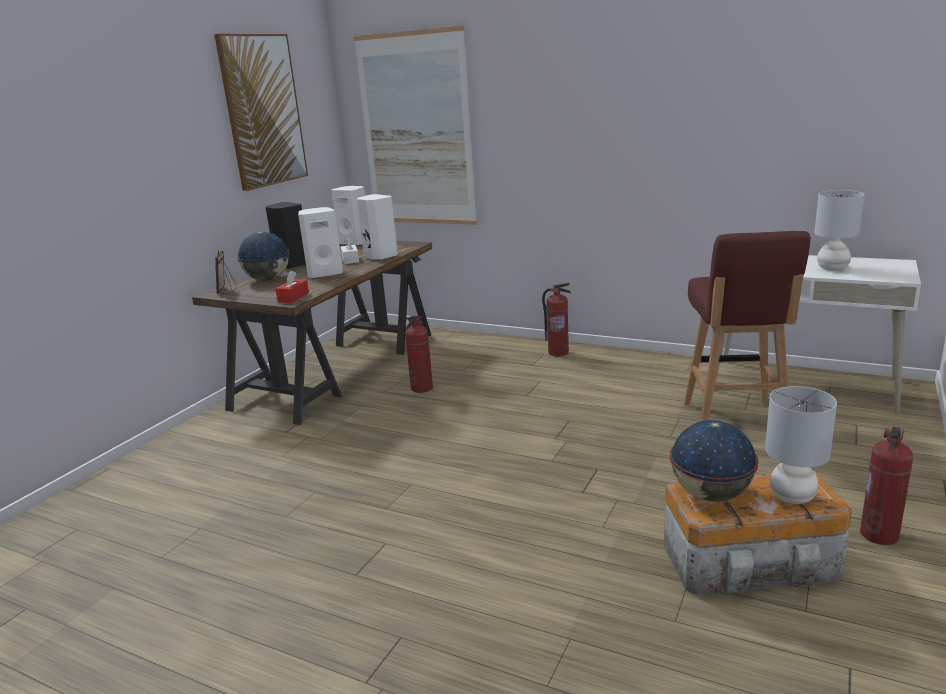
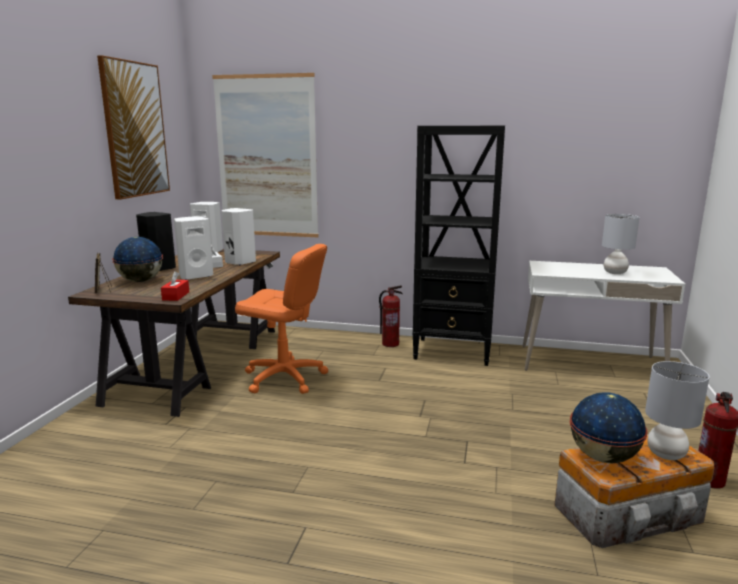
camera: 15 degrees left, 5 degrees down
(422, 388) = (284, 378): fire extinguisher -> orange office chair
(631, 364) = (453, 352): none -> black bookcase
(734, 422) = (555, 395): red stool -> none

